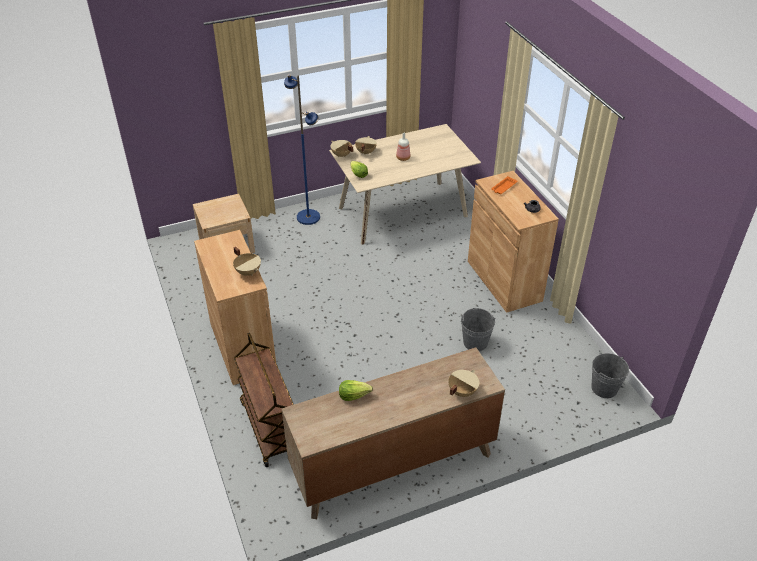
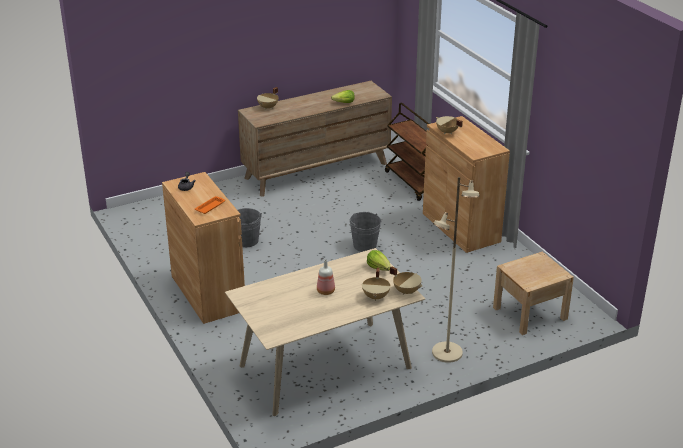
camera: 175 degrees right, 10 degrees down
(308, 217) = (447, 353): blue floor lamp -> beige floor lamp
(604, 388) = (140, 216): grey bucket -> grey bucket (365, 245)

